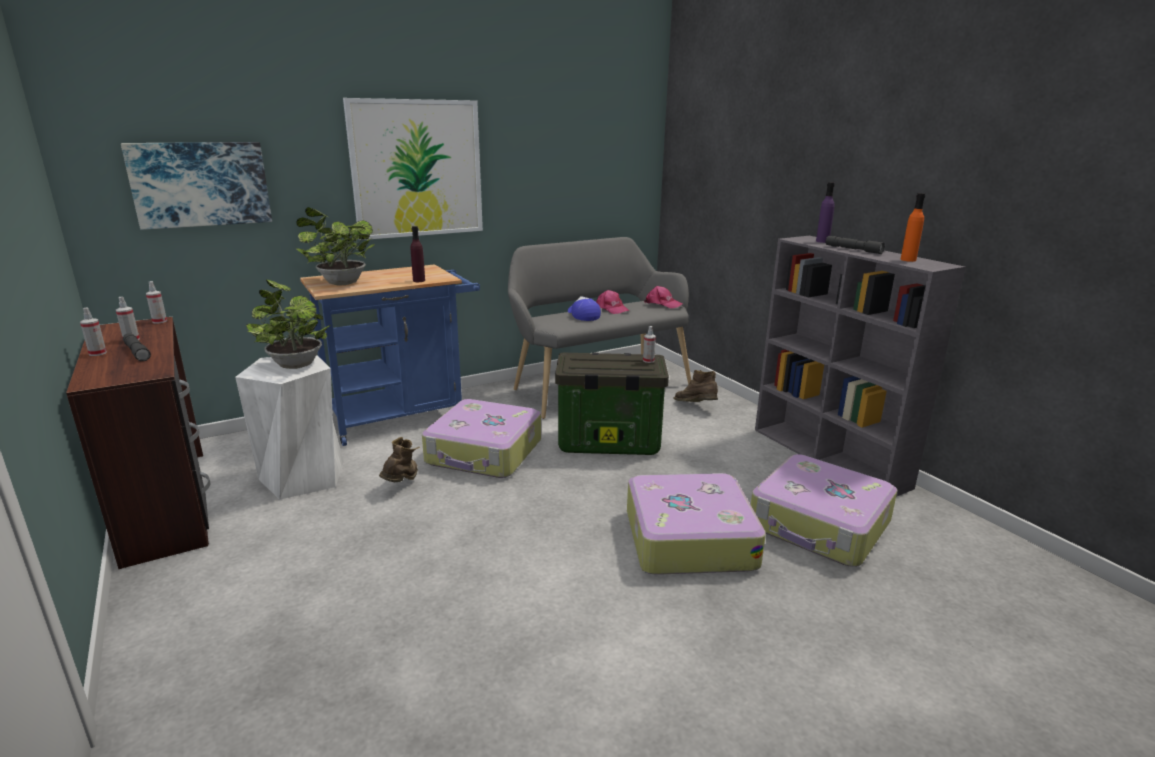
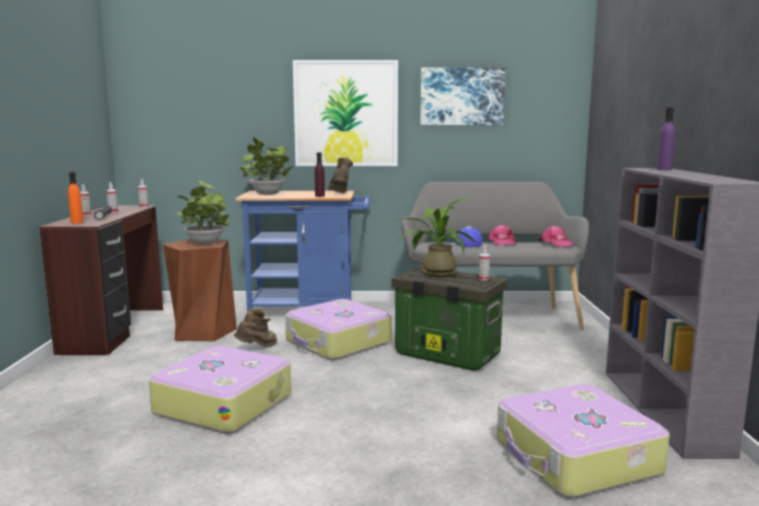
camera: 30 degrees right, 10 degrees down
(200, 184) = (193, 120): picture -> picture (461, 96)
(303, 476) = (203, 332): white stool -> brown stool
(593, 361) = (435, 273): none -> potted plant
(688, 538) = (428, 432): suitcase -> suitcase (224, 403)
(695, 407) = (565, 346): brown boot -> brown boot (339, 195)
(853, 249) = (677, 173): grey flashlight -> none
(908, 260) = (716, 179): orange bottle -> orange bottle (77, 222)

